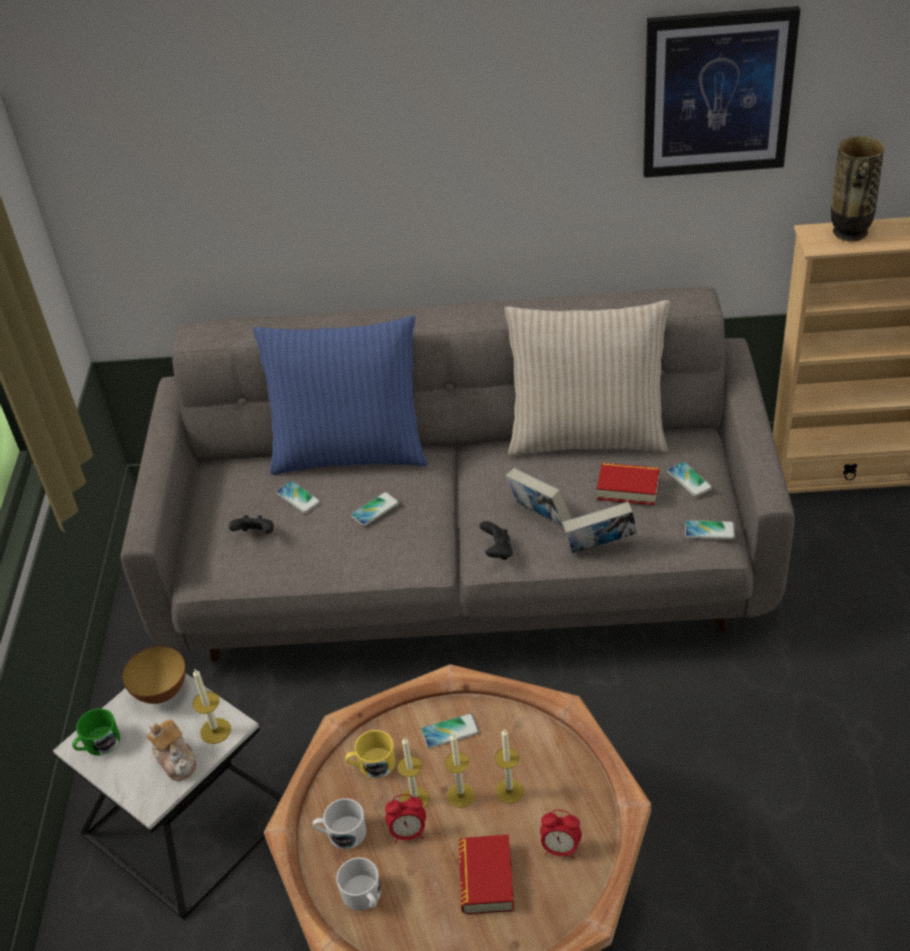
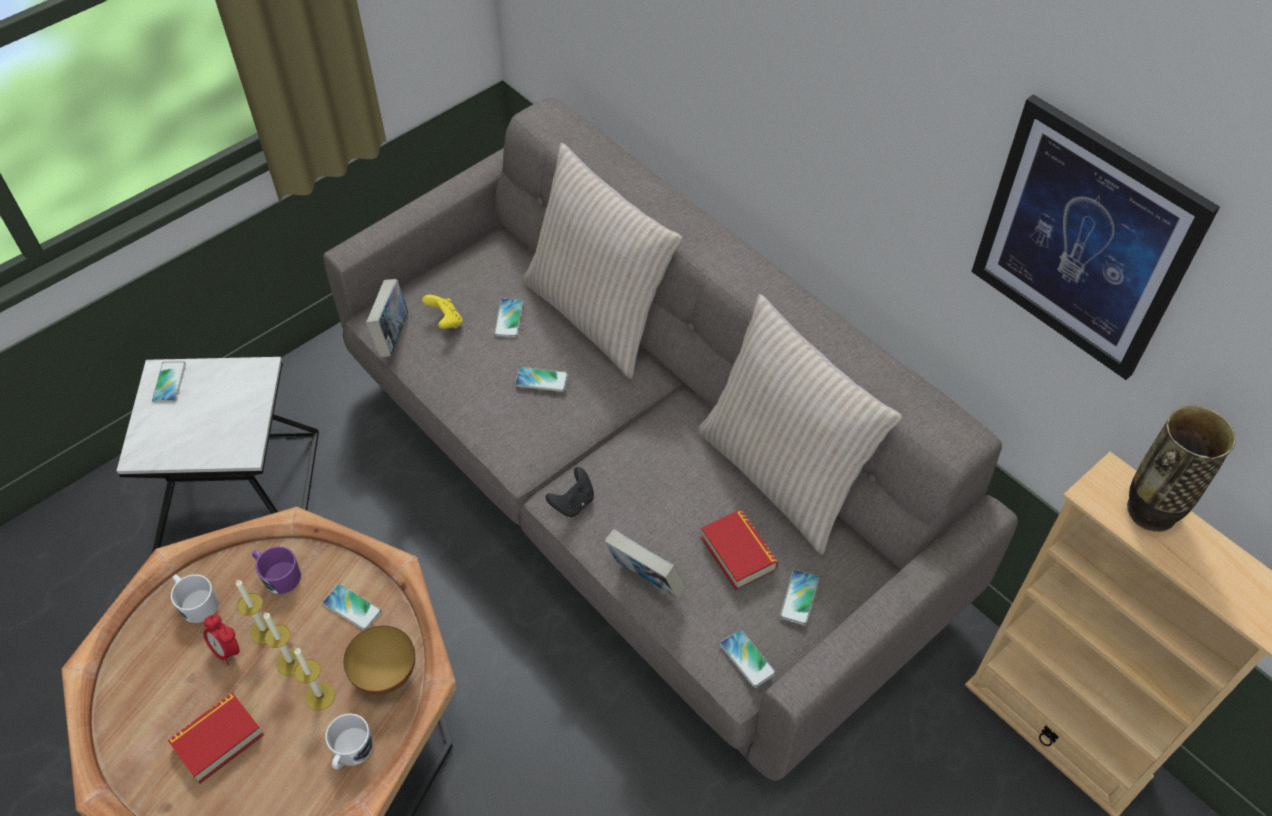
camera: 45 degrees right, 10 degrees up
(98, 744) = (169, 382): green mug -> phone
(161, 692) = (245, 383): bowl -> bowl (385, 674)
(176, 760) = (188, 441): teapot -> none
(215, 731) = (233, 445): candle -> none
(256, 535) = (445, 321): black game controller -> yellow game controller
(350, 451) = (598, 314): blue pillow -> beige pillow
(364, 897) = (145, 662): white mug -> white mug (350, 752)
(372, 765) = (278, 575): yellow mug -> purple mug
(539, 516) = (640, 506): book -> book (392, 335)
(560, 849) = (285, 778): alarm clock -> none

